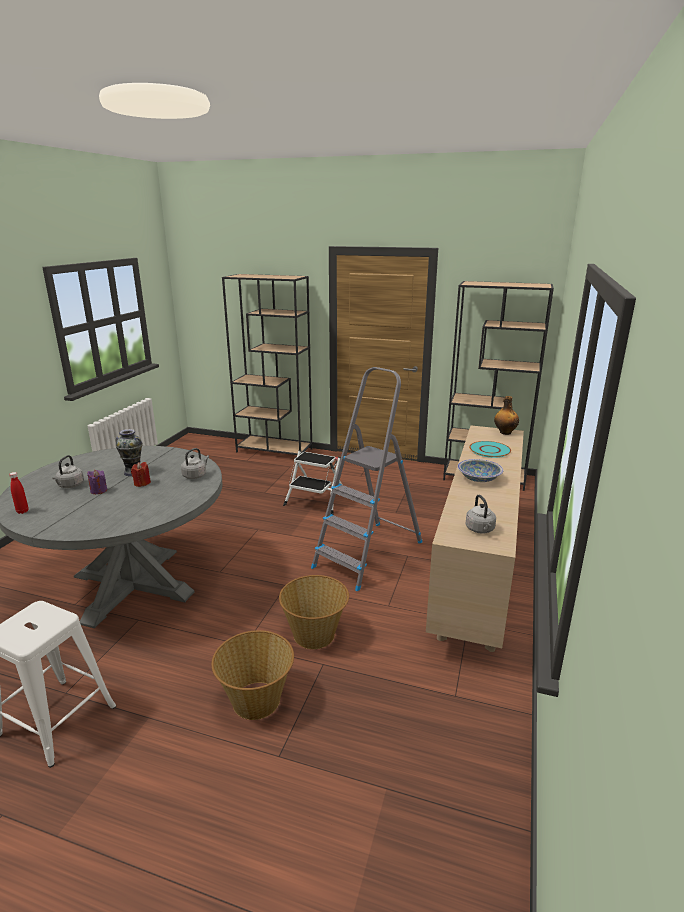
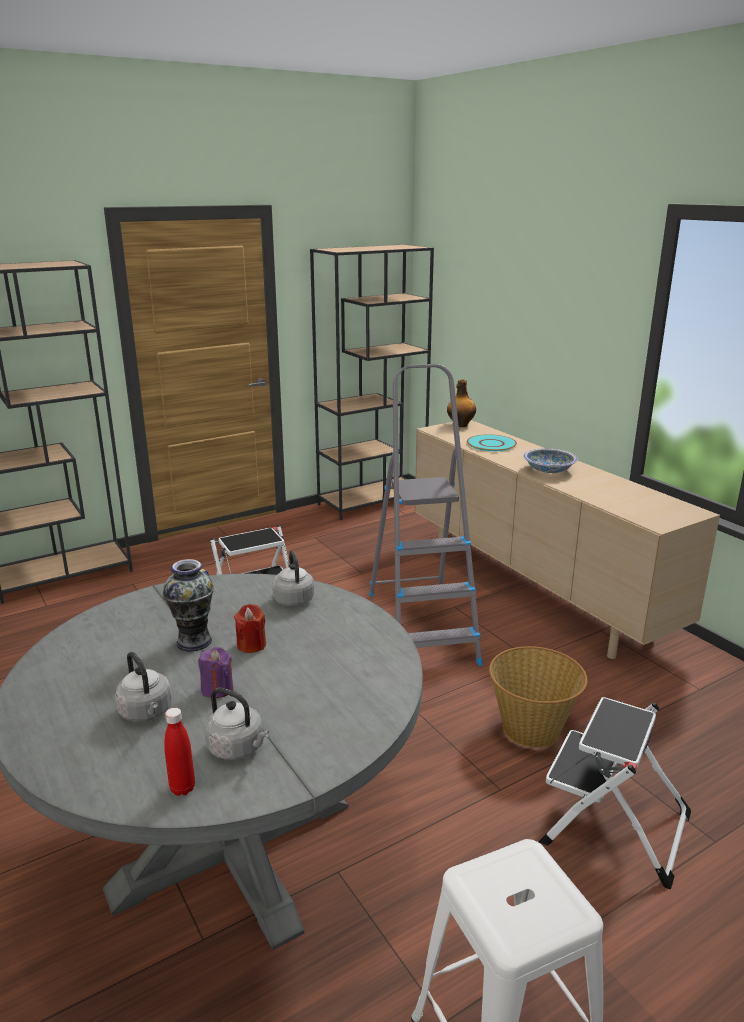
camera: 50 degrees left, 0 degrees up
(256, 701) = (613, 822): basket -> step ladder
(480, 530) = (655, 507): grey kettle -> grey kettle (238, 748)

